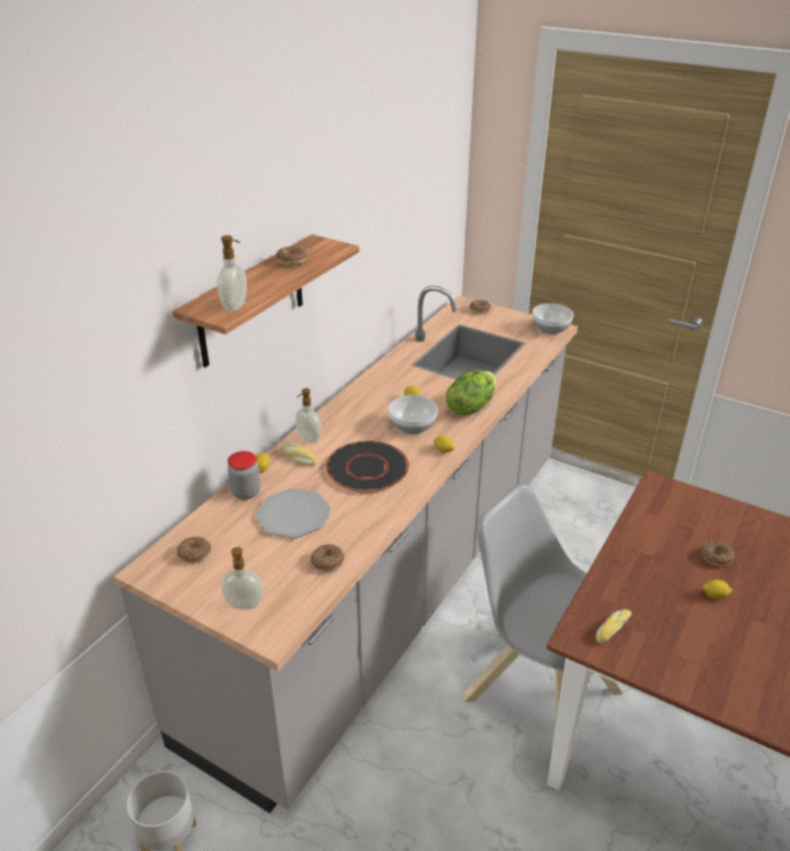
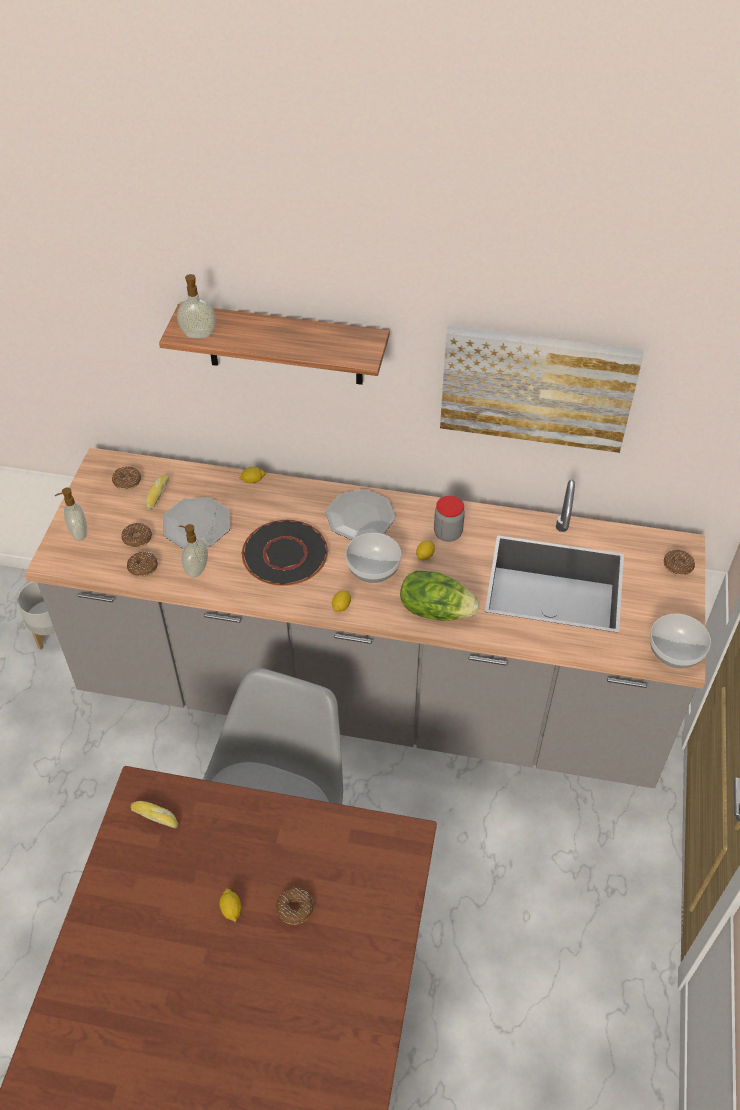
camera: 70 degrees right, 15 degrees up
(246, 492) = (215, 482): jar -> jar (448, 533)
(292, 261) = (313, 337): donut -> donut (137, 539)
(299, 458) = (280, 500): bread -> bread (157, 494)
(308, 439) = (313, 496): soap dispenser -> soap dispenser (196, 569)
(350, 420) = (360, 517): none -> plate
(383, 232) = (537, 386): none -> picture

